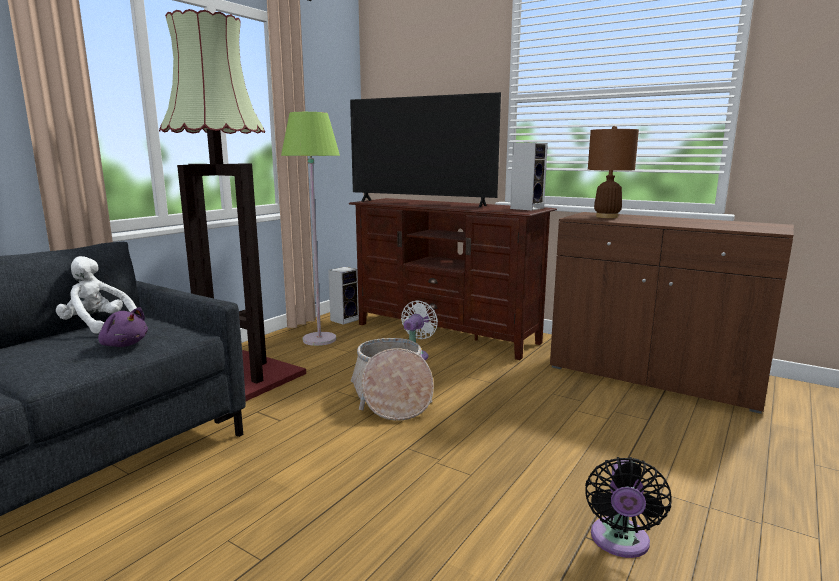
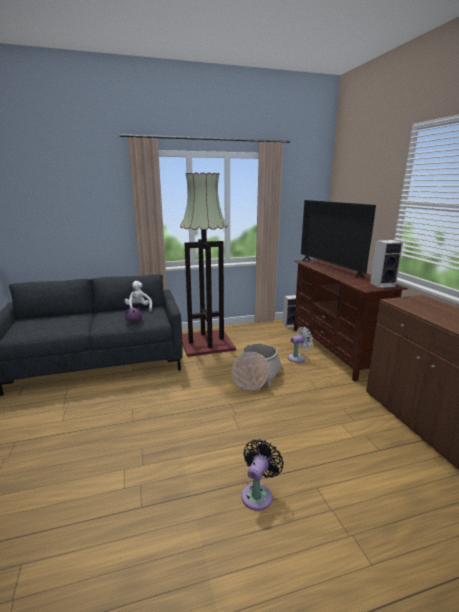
camera: 40 degrees right, 5 degrees up
(319, 339) = (263, 333): green floor lamp -> none
(607, 217) = (421, 304): brown table lamp -> none
(619, 542) = (258, 494): black fan -> black fan turned 150 degrees clockwise

